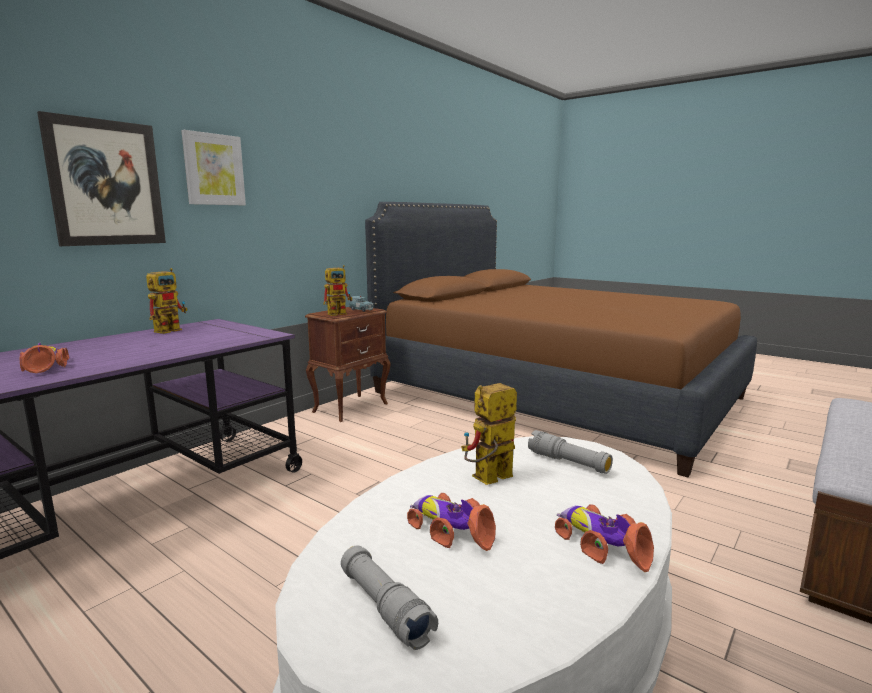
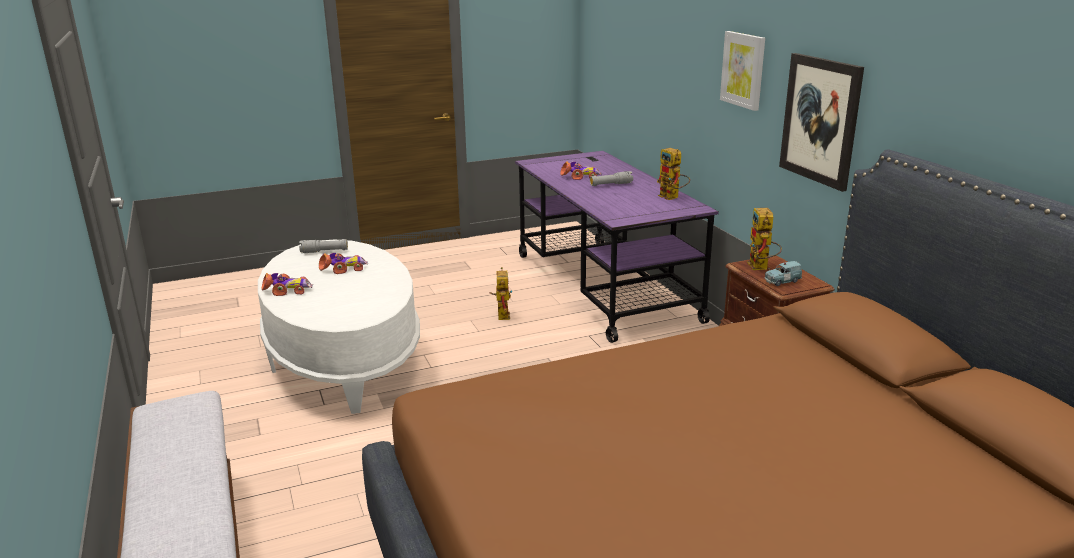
camera: 120 degrees right, 10 degrees up
(106, 183) = (687, 73): picture -> picture (820, 120)
(488, 480) = (366, 285): toy robot -> toy robot (501, 314)
(568, 462) = (349, 310): grey flashlight -> grey flashlight (611, 184)

